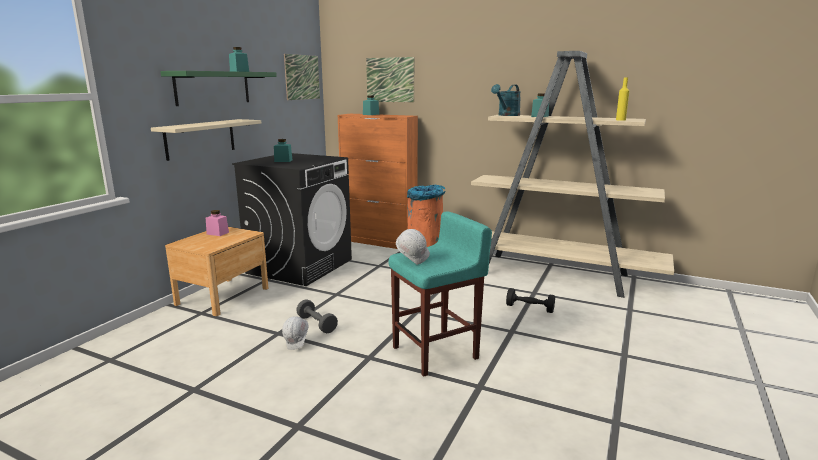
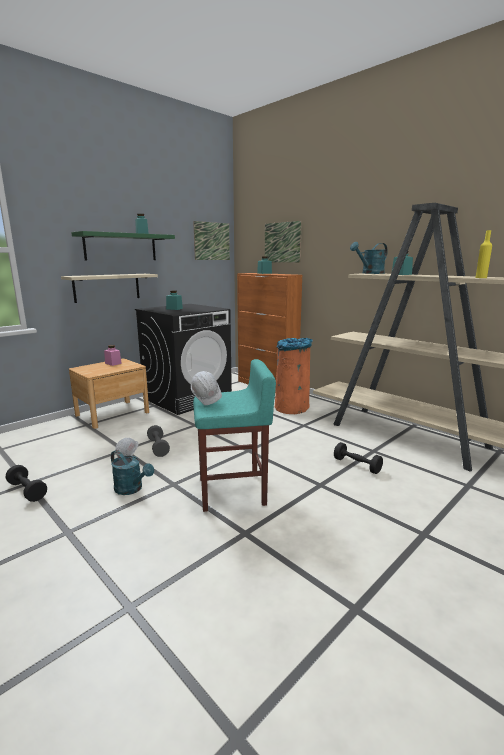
camera: 20 degrees right, 0 degrees up
(203, 397) = (27, 491): none -> black dumbbell
(328, 371) = (132, 489): none -> turquoise watering can

